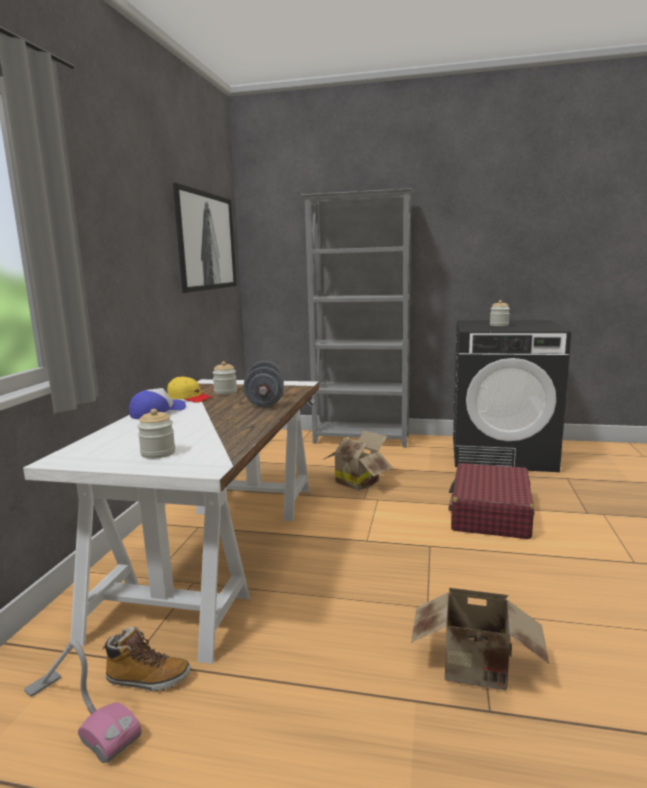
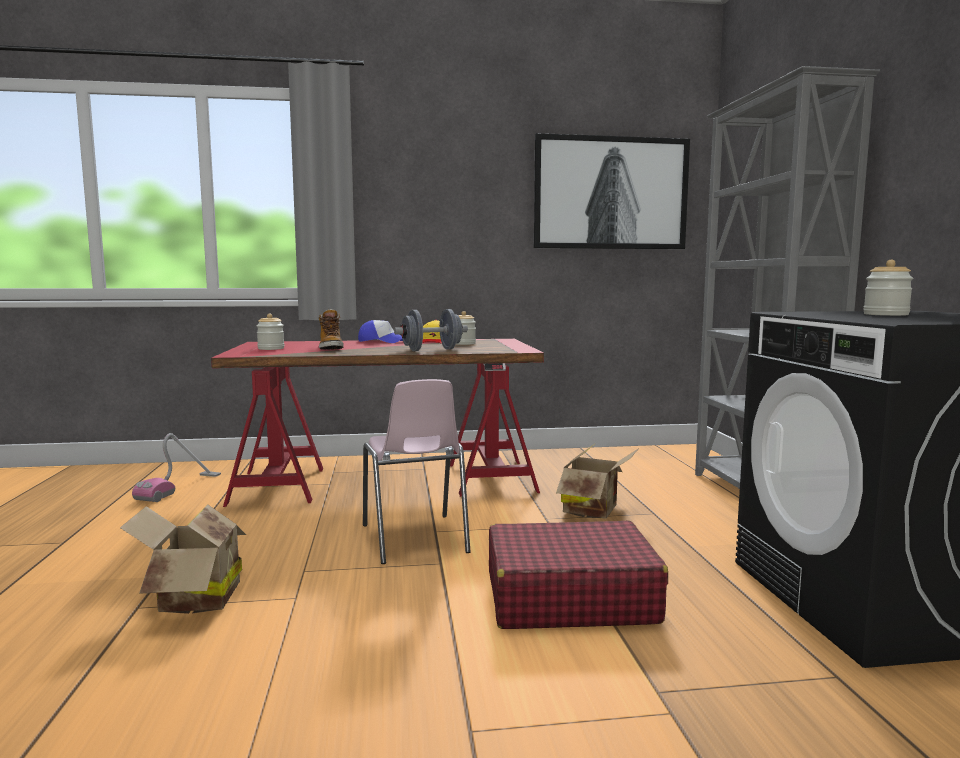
camera: 70 degrees right, 5 degrees down
(147, 679) = (209, 494): boot -> boot (330, 348)
(217, 549) = (387, 481): white desk -> red desk
(379, 550) = (414, 539): none -> pink chair

